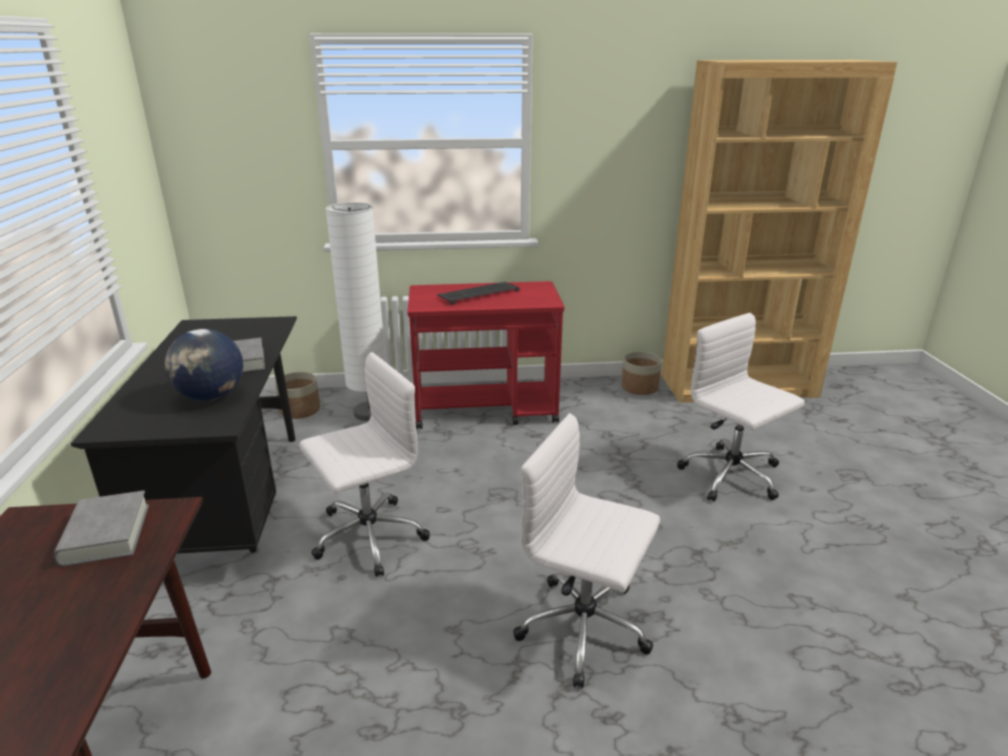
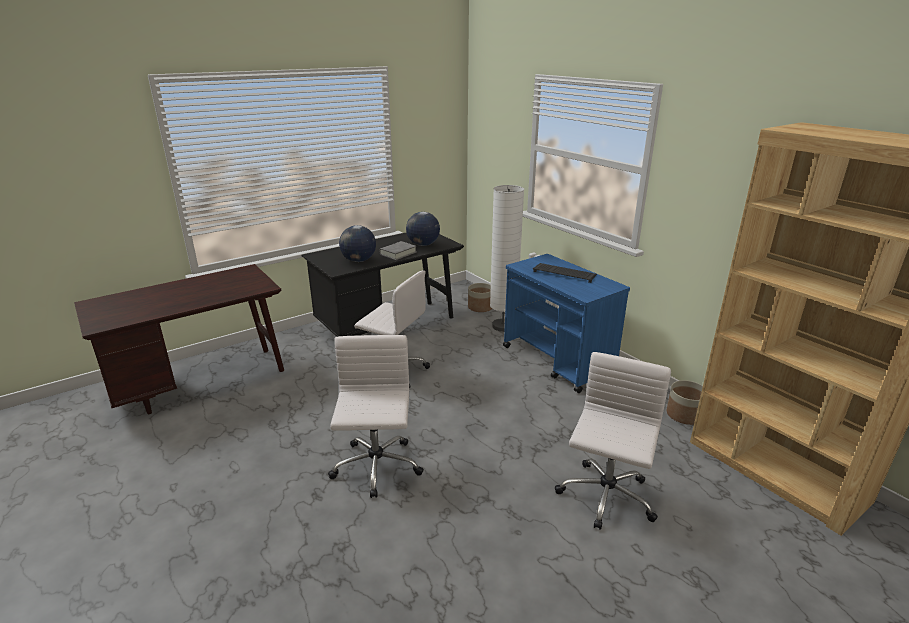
camera: 60 degrees right, 0 degrees up
(106, 534) = (247, 283): grey book -> none
(243, 338) = (423, 244): none -> globe
(486, 409) = (558, 361): red cart -> blue cart

